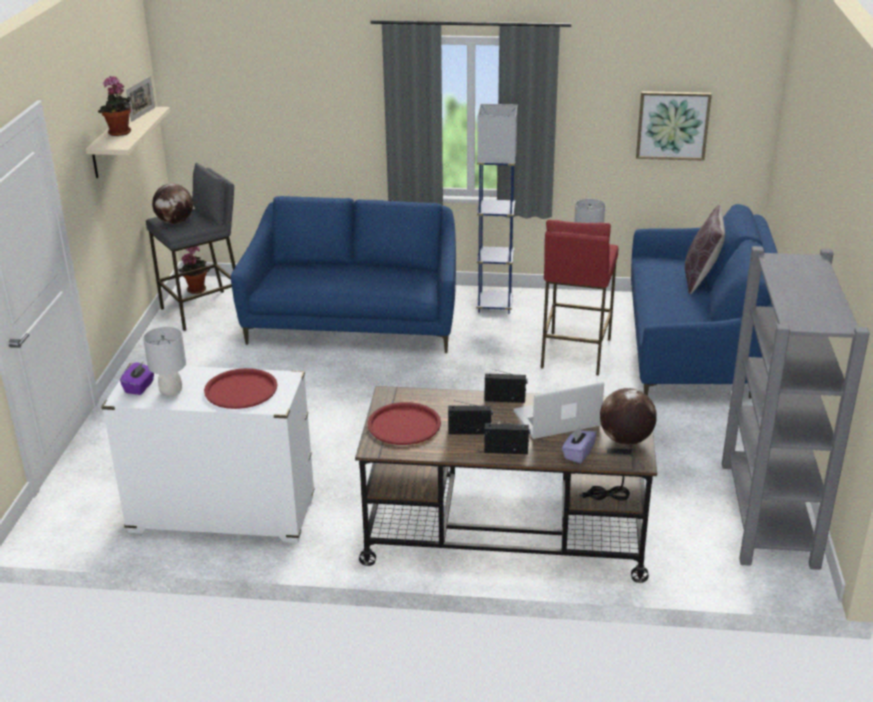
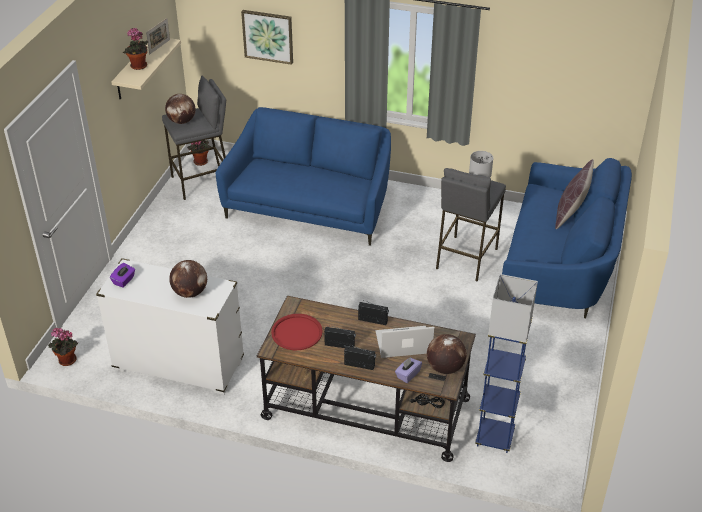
camera: 10 degrees right, 10 degrees up
(53, 531) = (66, 361): none -> potted plant
(172, 392) = (144, 288): grey table lamp -> none
(241, 390) = (190, 292): red tray -> globe
(495, 305) = (419, 205): blue floor lamp -> blue floor lamp (494, 438)
(574, 353) = (465, 258): red stool -> grey stool
(672, 125) = (567, 89): picture -> picture (268, 36)
(768, 513) = (559, 420): grey bookcase -> none

